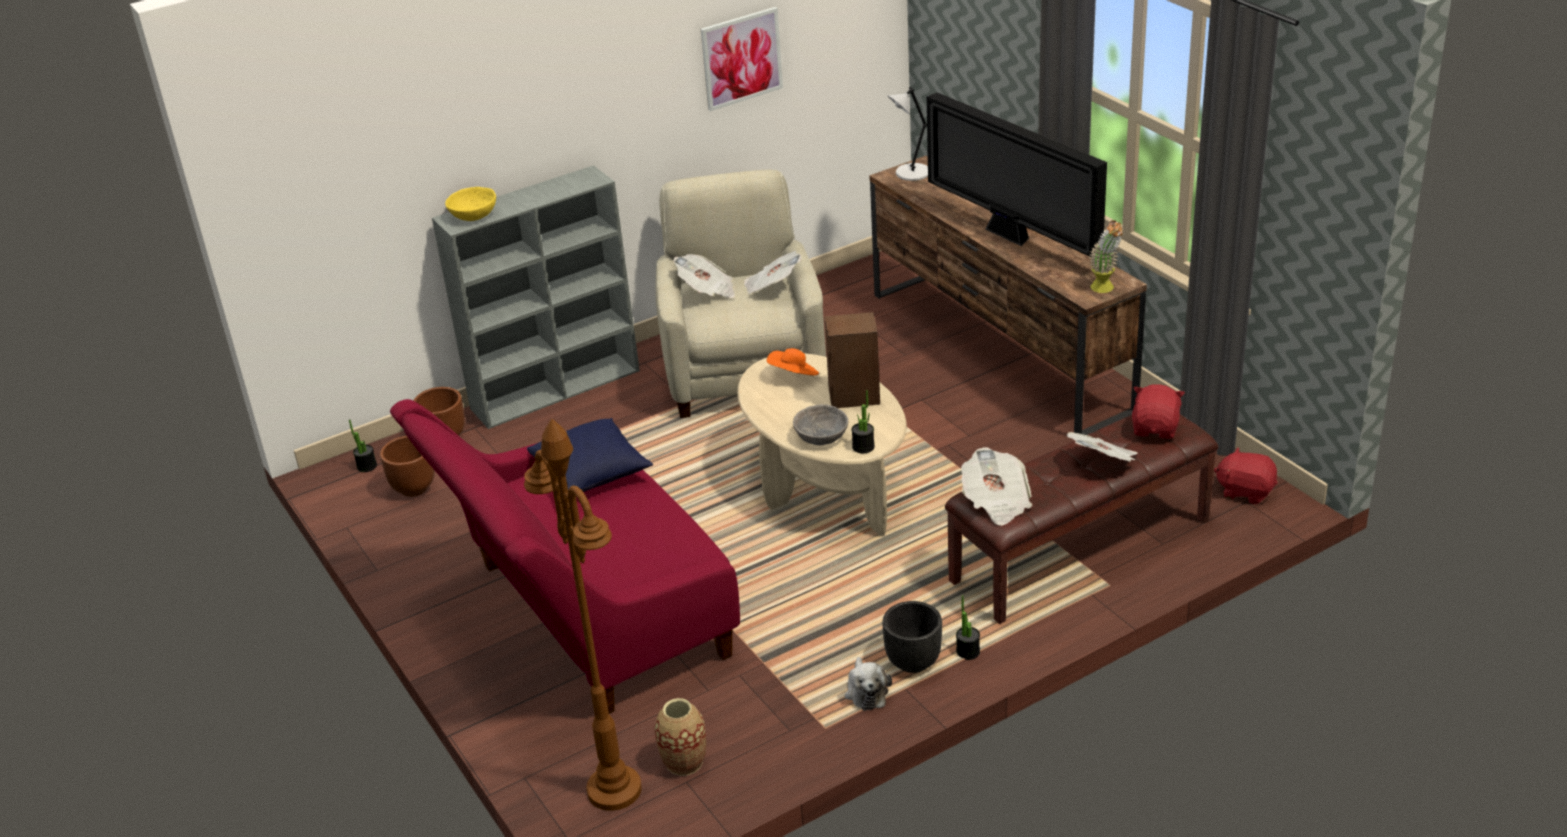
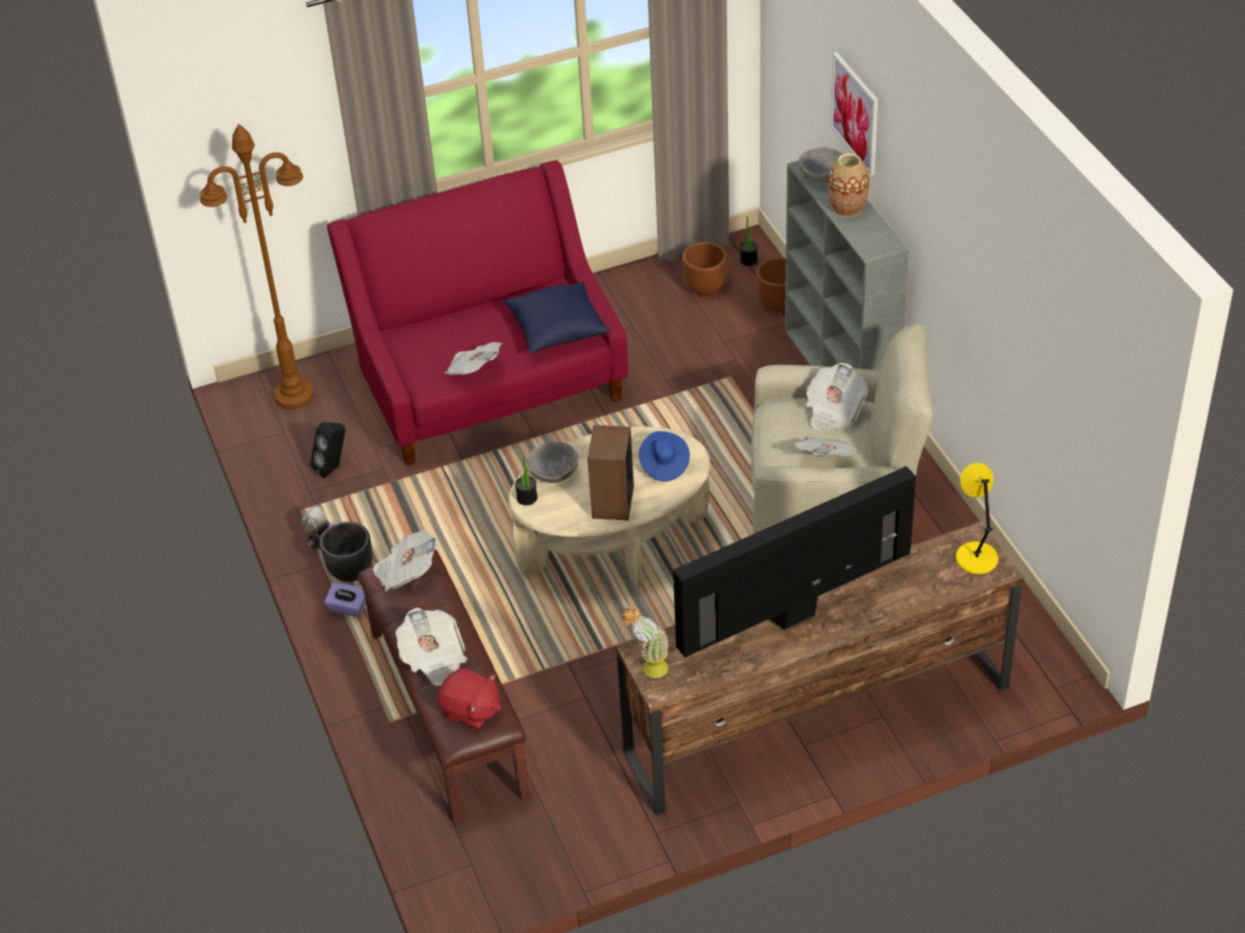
camera: 100 degrees right, 10 degrees up
(474, 215) = (822, 176): yellow bowl -> grey bowl
(667, 520) = (474, 370): none -> newspaper
(684, 762) = (304, 432): vase -> vase (847, 208)
(741, 58) = (1014, 313): picture -> picture (855, 113)
(746, 718) = (333, 468): none -> black speaker
(794, 376) = (663, 465): orange hat -> blue hat
(911, 173) = (975, 556): grey table lamp -> yellow table lamp
(968, 652) = (348, 608): potted plant -> purple tissue box
(1245, 491) = (488, 869): red plush toy -> none

